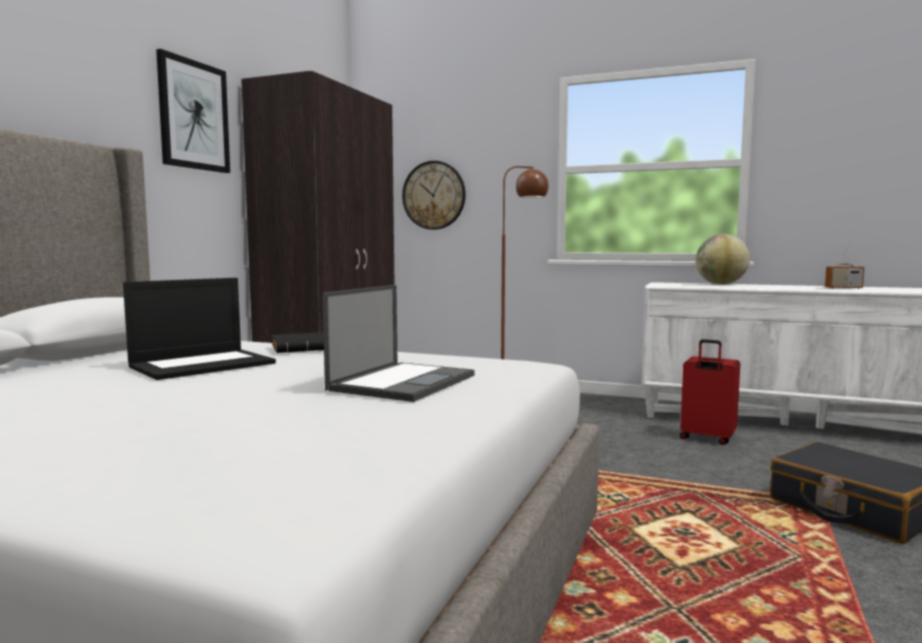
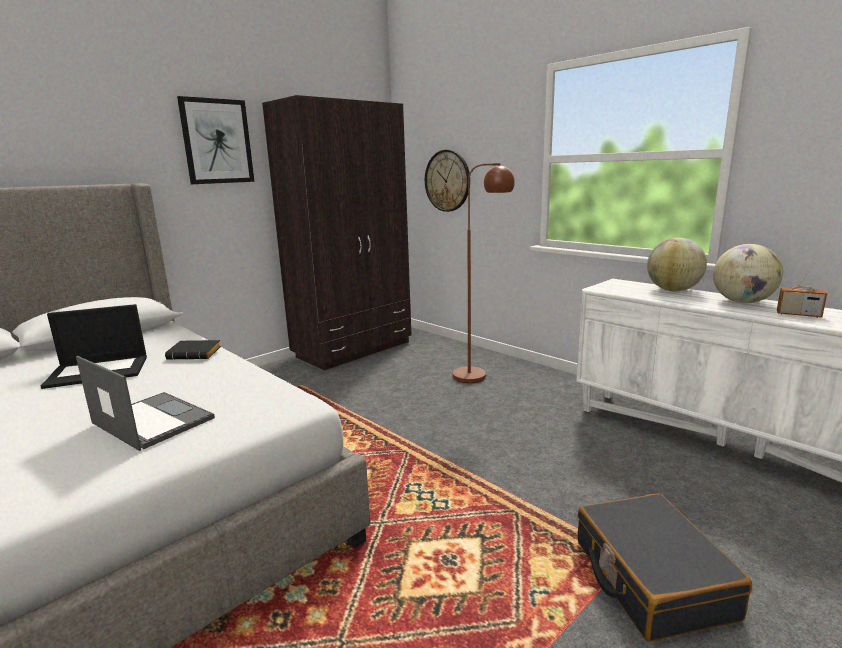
camera: 25 degrees right, 10 degrees up
(403, 382) = (151, 420): laptop -> laptop turned 105 degrees counterclockwise
(707, 438) = (610, 448): red suitcase -> none
(789, 286) = (742, 302): none -> globe

